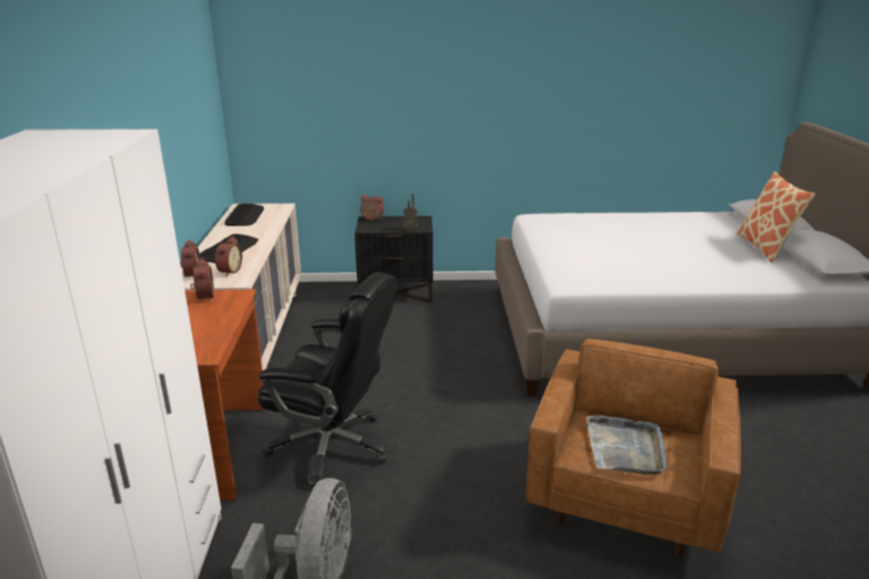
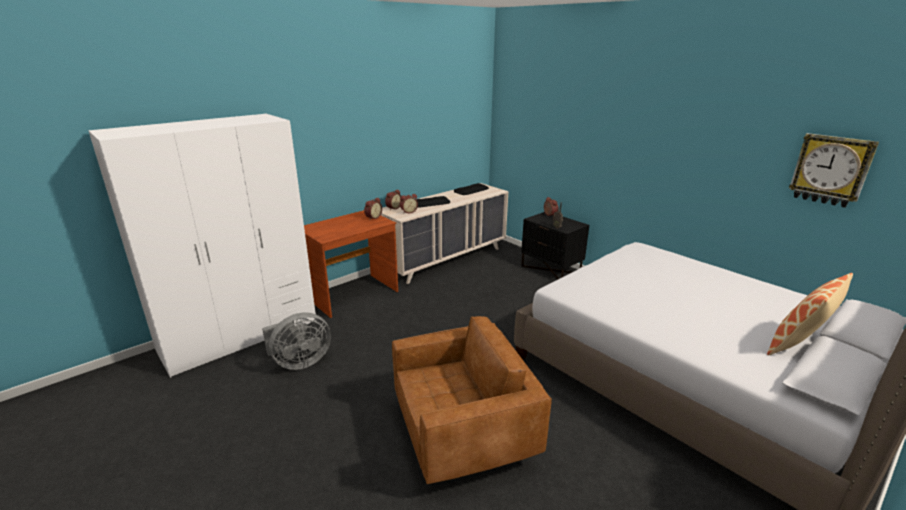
camera: 50 degrees right, 0 degrees up
(333, 448) = (391, 322): black office chair -> none
(625, 448) = (439, 389): grey tray -> none
(679, 90) = (830, 170): none -> wall clock

